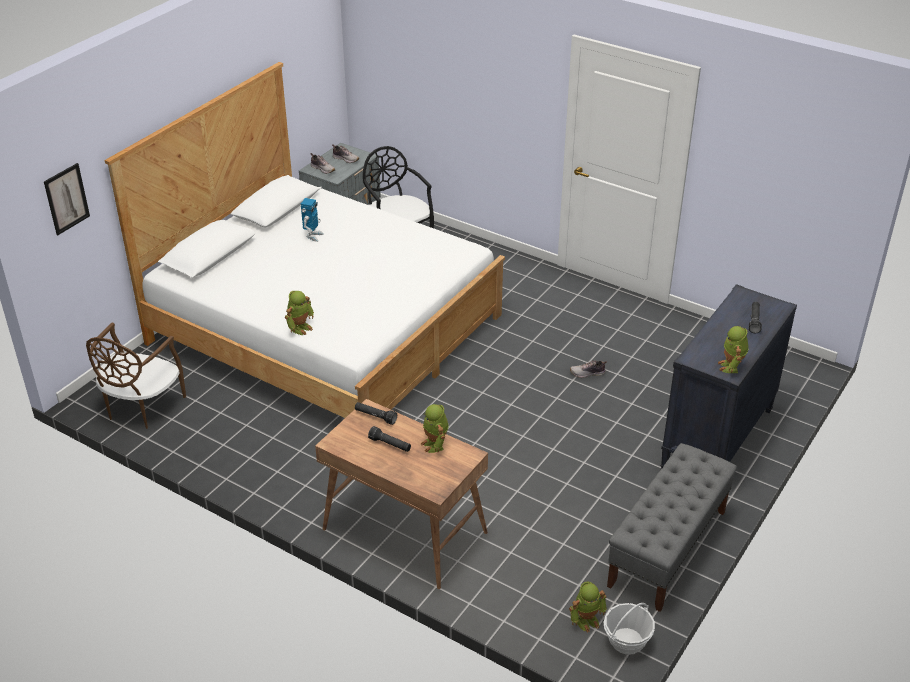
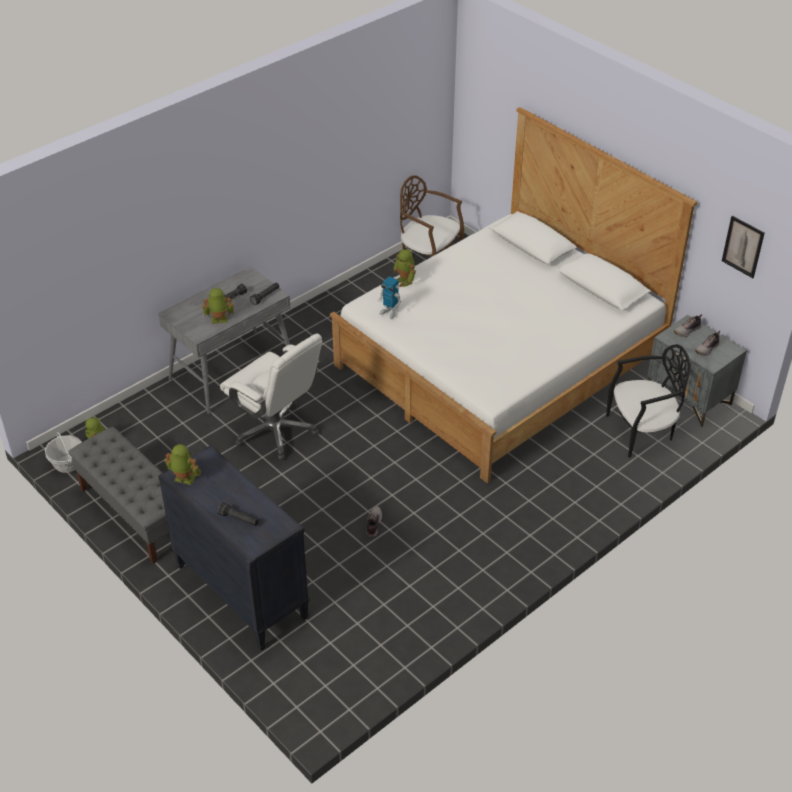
camera: 105 degrees right, 5 degrees up
(66, 199) = (490, 104): picture -> picture (743, 246)
(313, 236) = (545, 302): toy robot -> toy robot (389, 312)
(403, 531) = (232, 371): brown desk -> grey desk
(491, 468) = (276, 431): none -> white office chair

